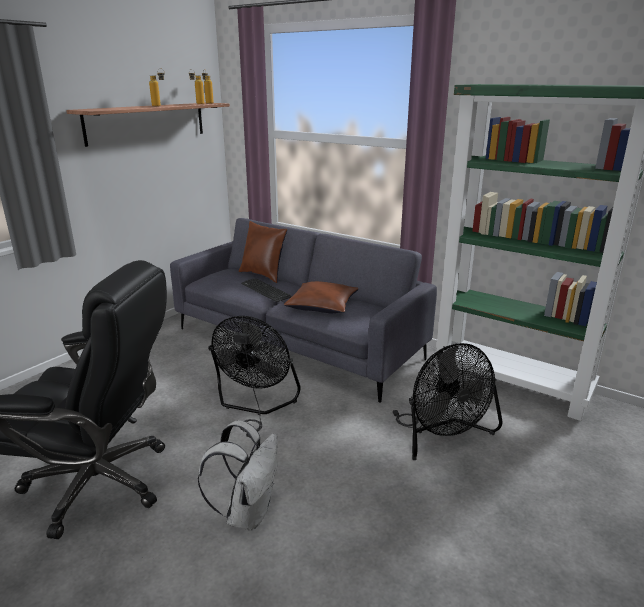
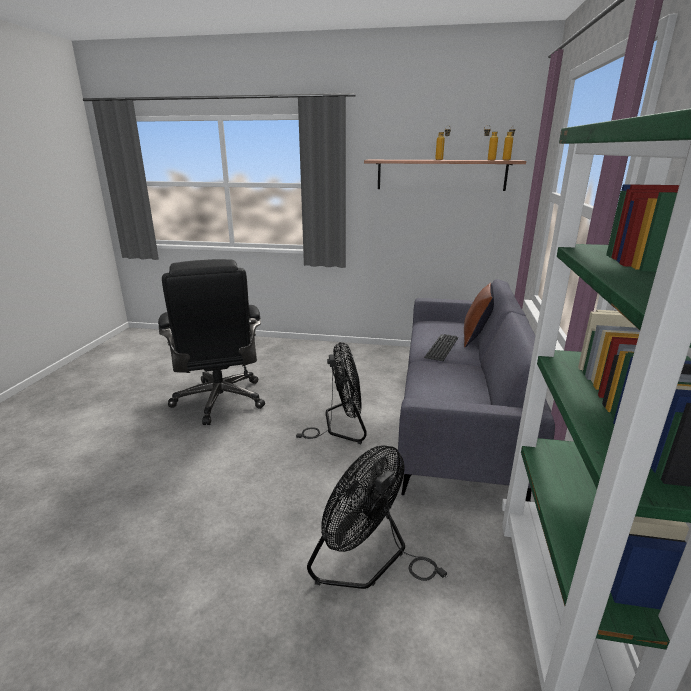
camera: 65 degrees right, 0 degrees up
(248, 512) = (212, 465): white backpack -> none
(322, 305) = (447, 379): brown pillow -> none
(439, 435) = (376, 557): black fan -> black fan turned 90 degrees clockwise

